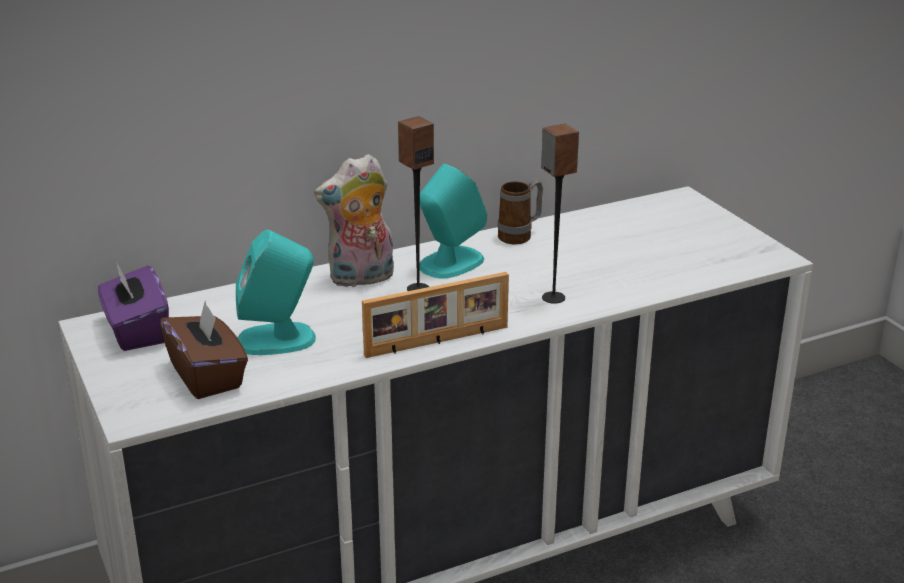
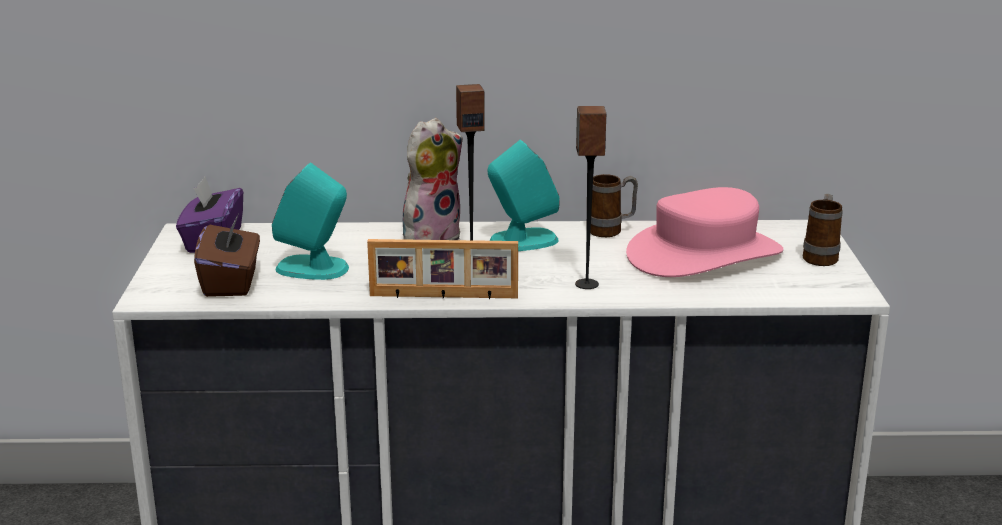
camera: 25 degrees right, 5 degrees down
(361, 279) = (431, 238): plush toy -> plush toy turned 135 degrees clockwise
(622, 243) = (704, 254): none -> pink hat
(717, 225) = (821, 256): none -> mug

